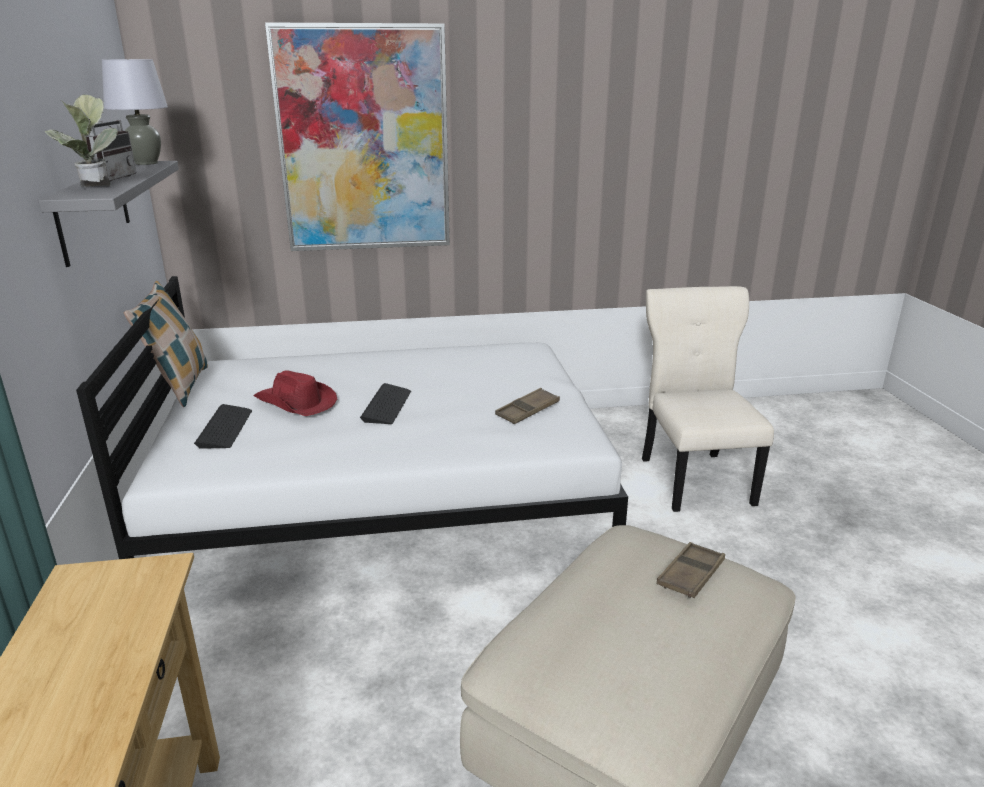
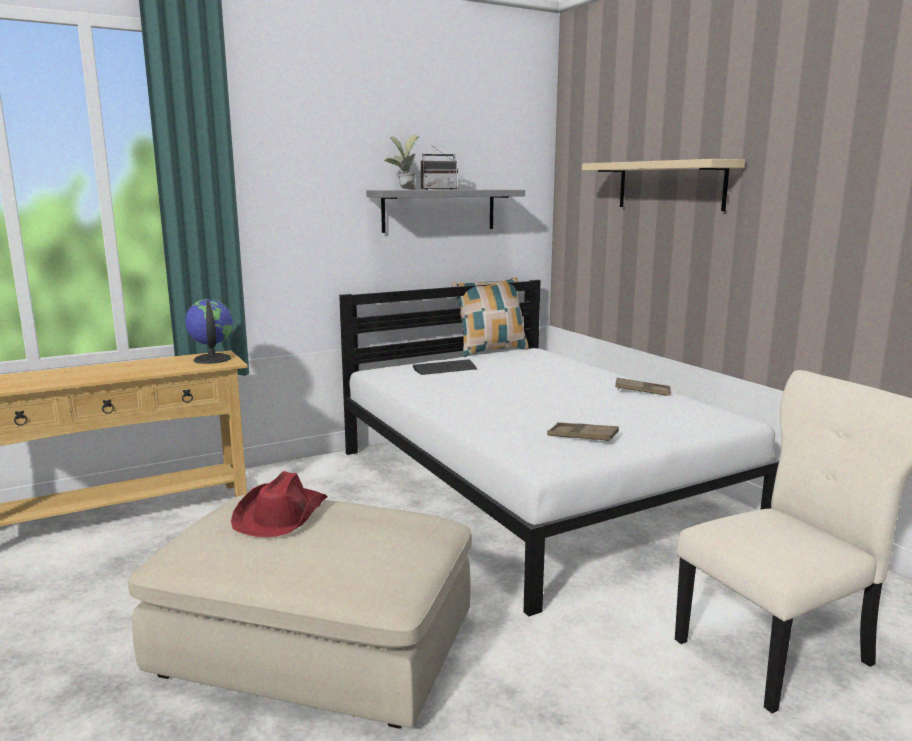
camera: 70 degrees right, 10 degrees down
(109, 589) = (211, 359): none -> globe
(146, 163) = (502, 189): grey table lamp -> none
(295, 402) = (498, 374): red hat -> red hat (281, 515)
(364, 141) = (670, 185): picture -> beige shelf
(387, 406) = (527, 395): keyboard -> none
(690, 575) = (370, 544): brown tray -> brown tray (642, 391)

